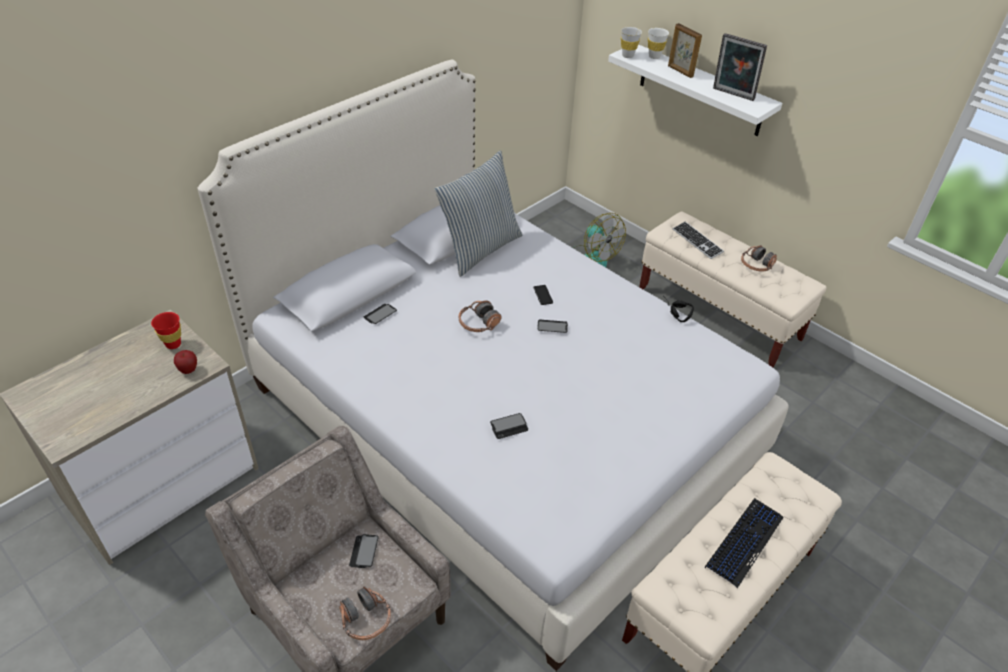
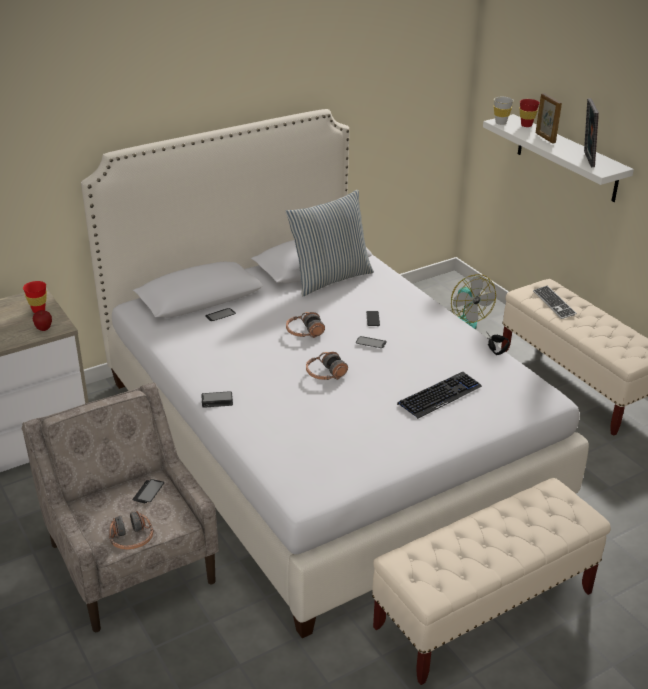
camera: 15 degrees right, 10 degrees down
(509, 427) = (298, 408): phone -> phone (217, 400)
(654, 56) = (526, 125): white cup -> red cup
(732, 95) = (586, 159): picture frame -> picture frame turned 45 degrees clockwise
(744, 542) = (494, 539): keyboard -> keyboard (440, 396)
(756, 265) = (607, 329): headphones -> headphones (325, 374)

